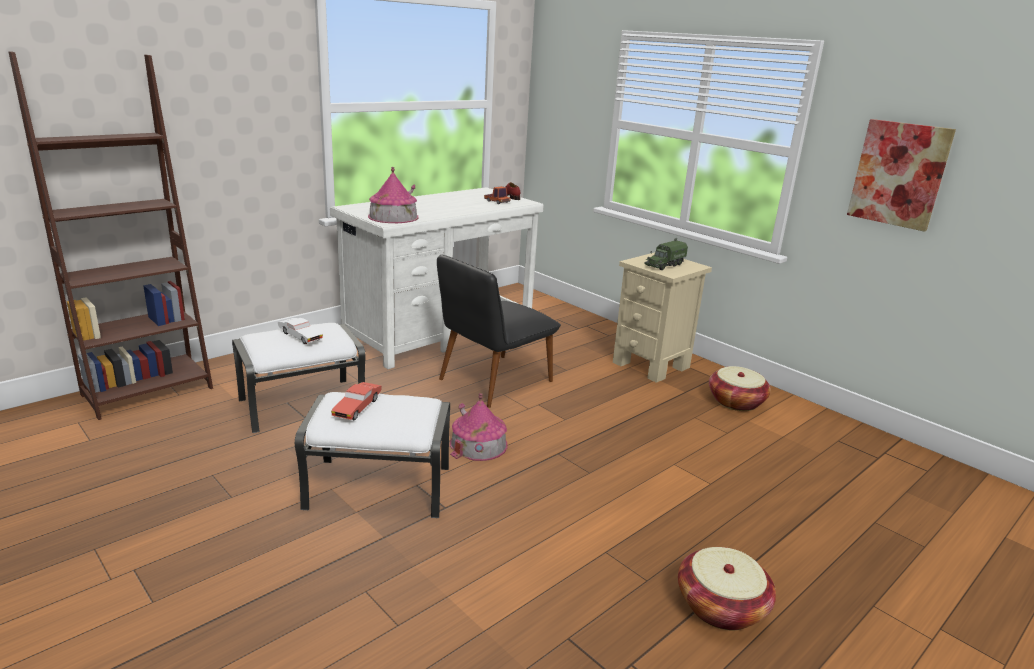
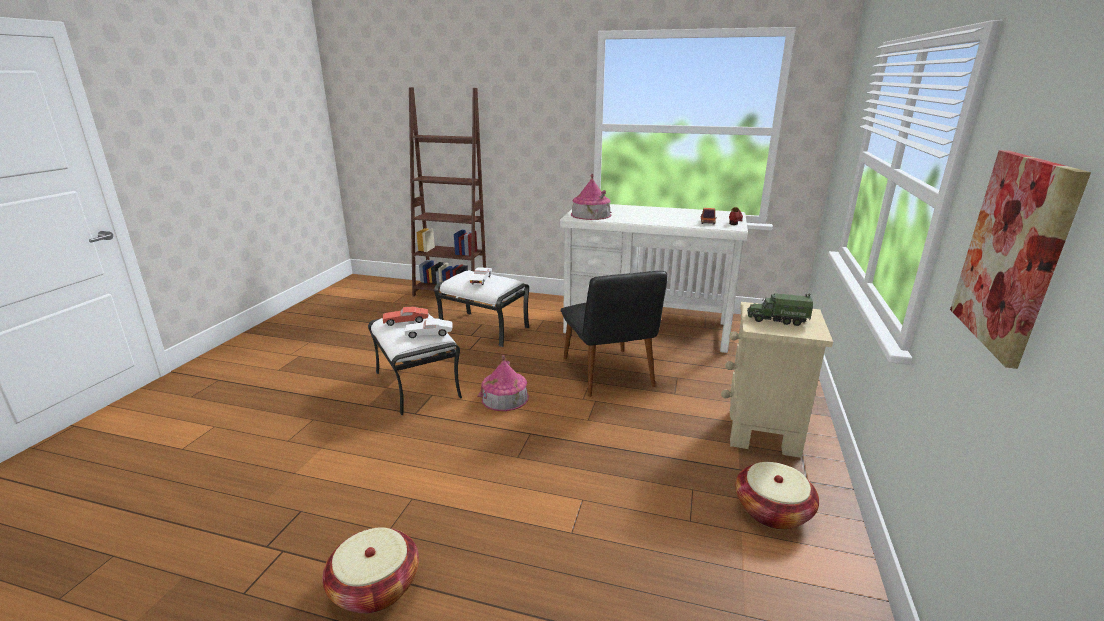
camera: 60 degrees right, 0 degrees up
(418, 403) = (429, 334): none -> white toy car
(496, 380) = (607, 372): black chair -> black chair turned 120 degrees counterclockwise

